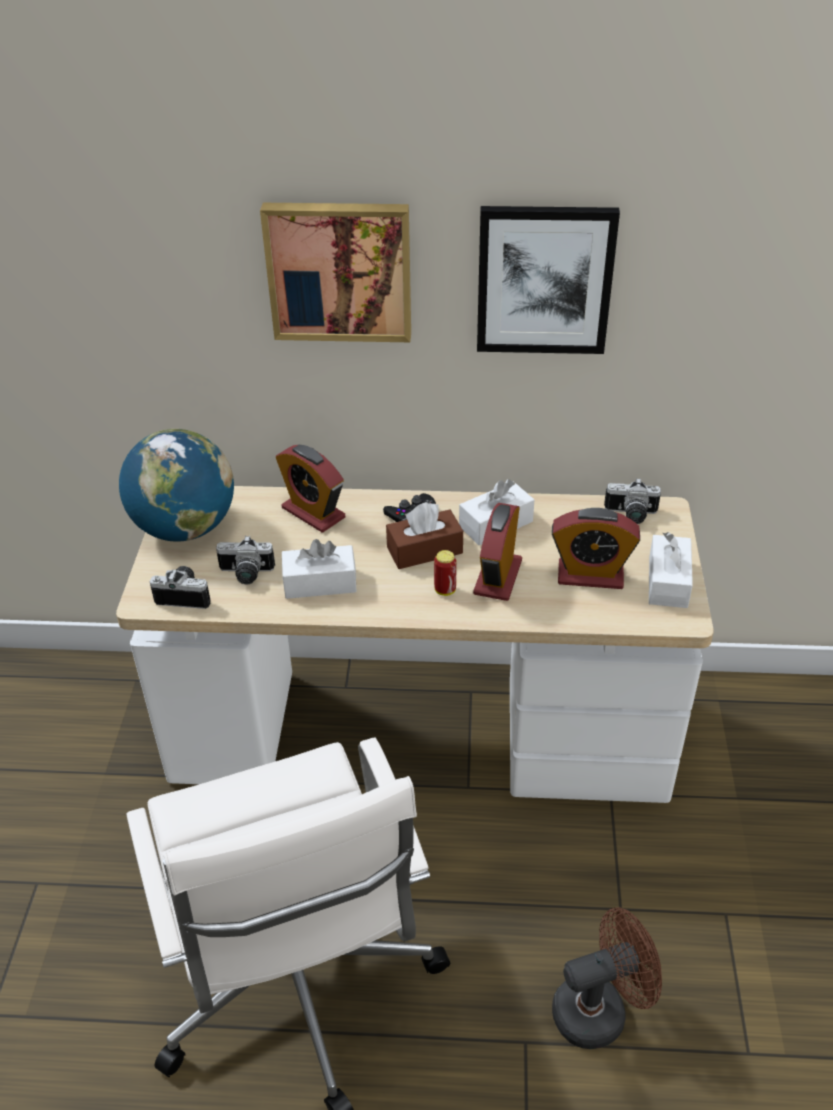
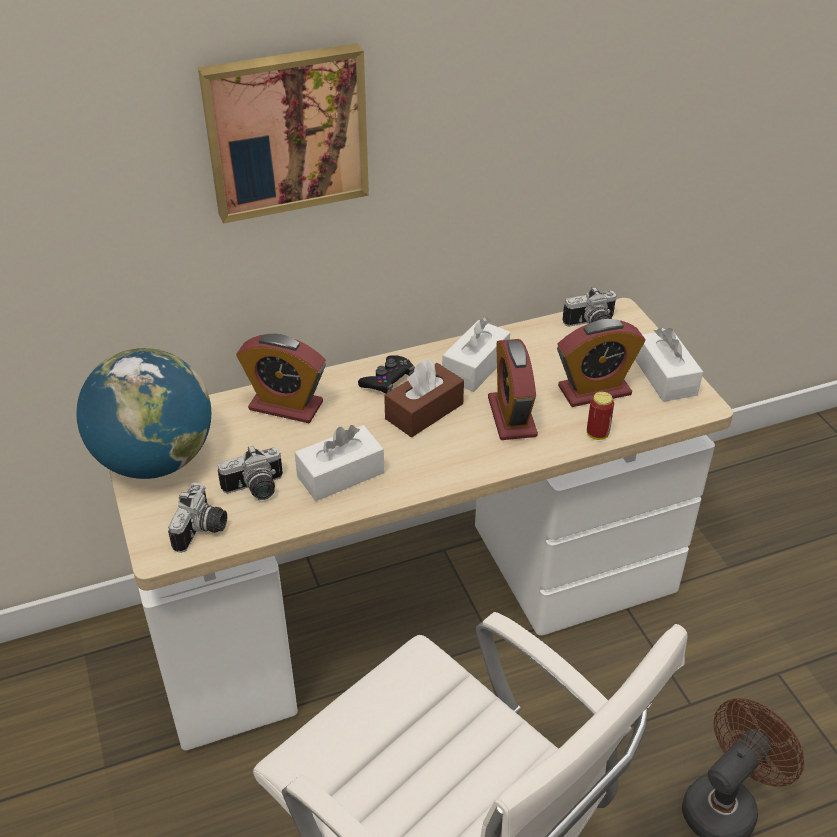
camera: 25 degrees left, 0 degrees up
(185, 595) = (203, 530): camera -> camera turned 120 degrees clockwise
(445, 590) = (470, 444): can -> can (597, 434)
(544, 280) = (493, 102): picture -> none

